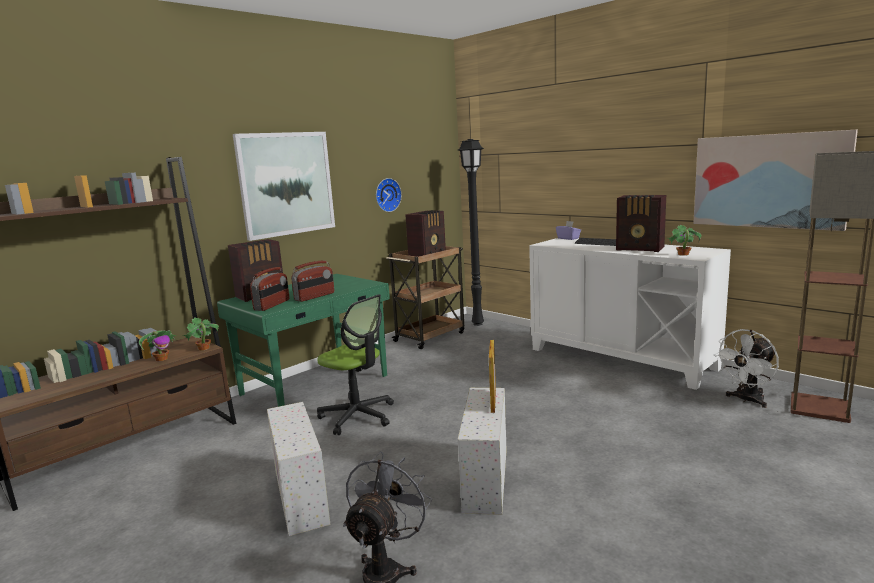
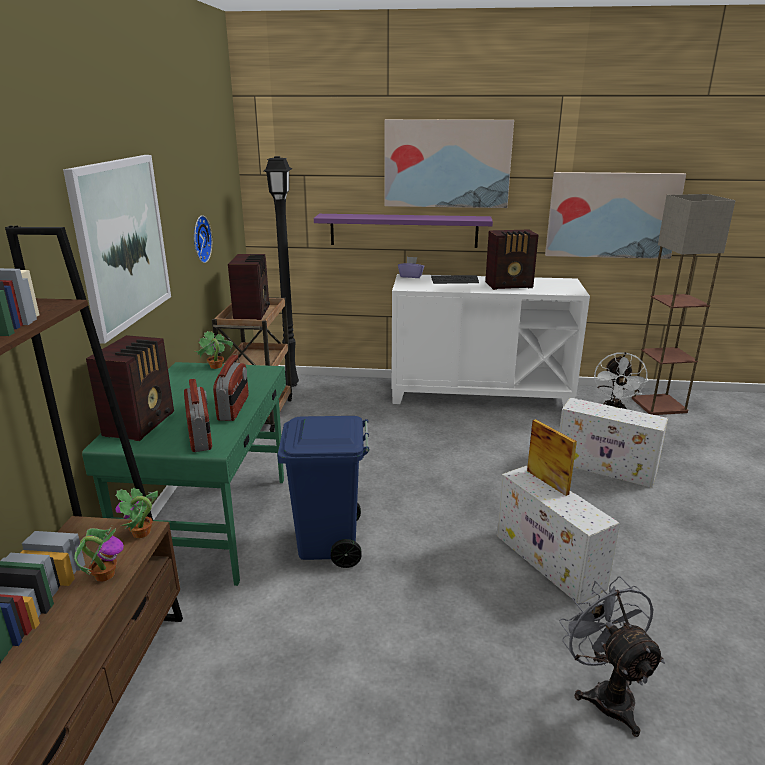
camera: 40 degrees left, 10 degrees up
(301, 497) = (419, 669): white storage box -> white storage box (606, 468)
(358, 416) = (329, 544): office chair -> blue trash can
(567, 198) = (403, 230): none -> purple shelf
(601, 137) = (447, 164): none -> picture
(683, 254) = (558, 289): potted plant -> potted plant (215, 366)

